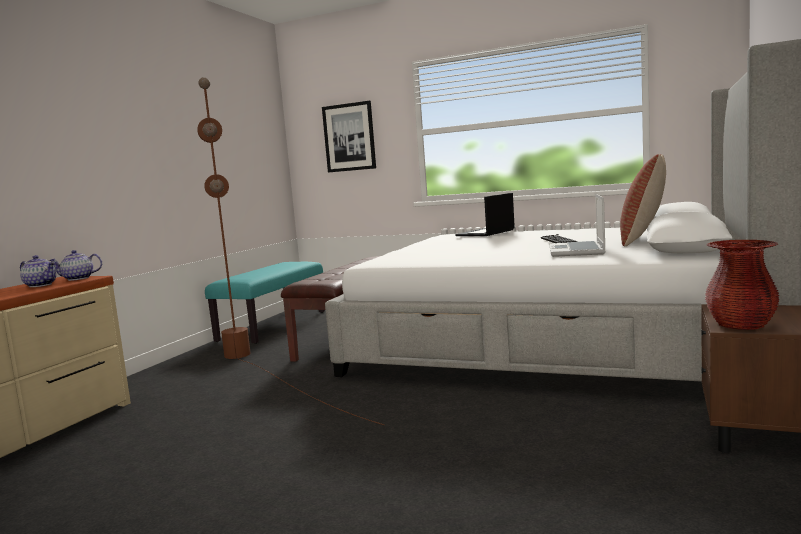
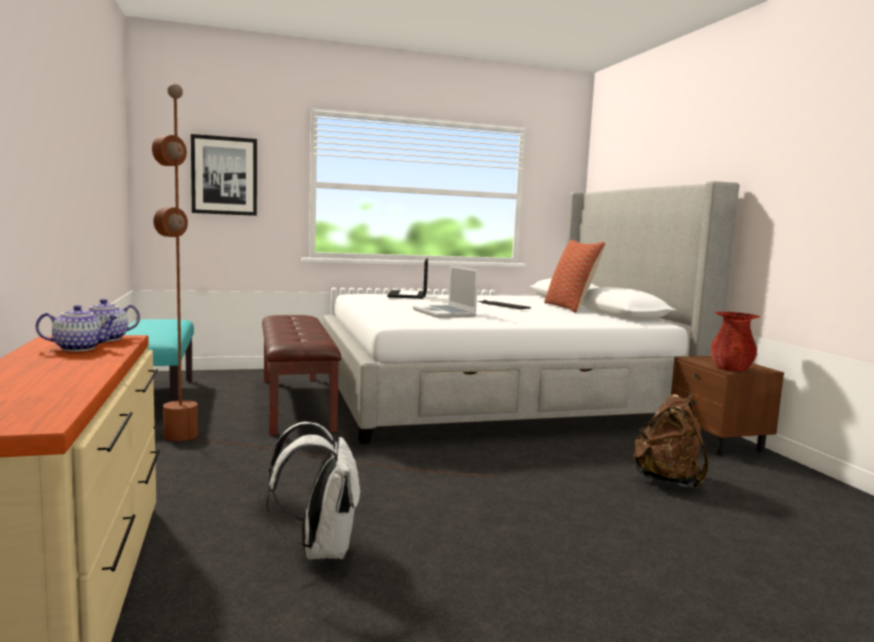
camera: 40 degrees left, 0 degrees up
(148, 457) = (320, 549): none -> white backpack
(567, 468) = (668, 481): none -> brown backpack
(577, 251) = (554, 315): laptop -> laptop (445, 313)

